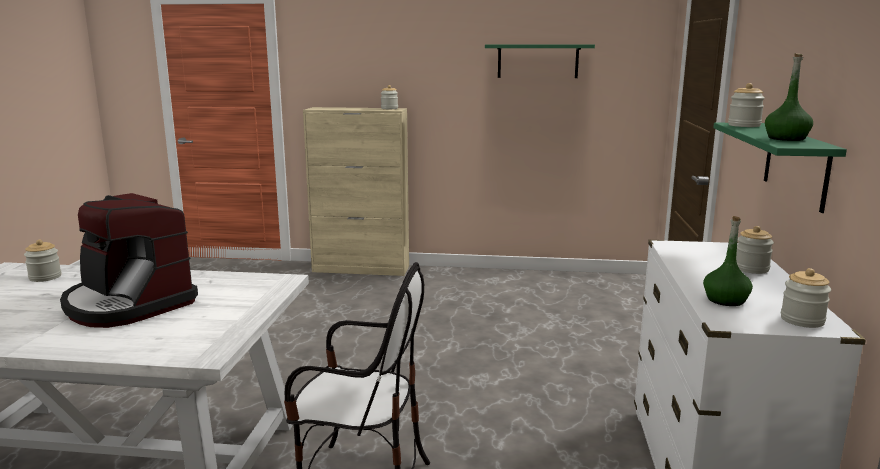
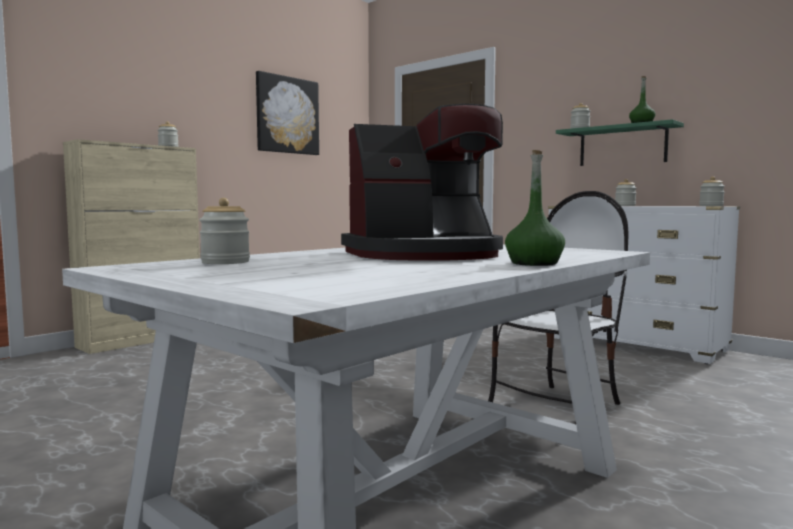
camera: 55 degrees left, 10 degrees down
(537, 61) = (287, 115): green shelf -> picture
(725, 300) = (674, 206): green bottle -> green bottle (534, 263)

